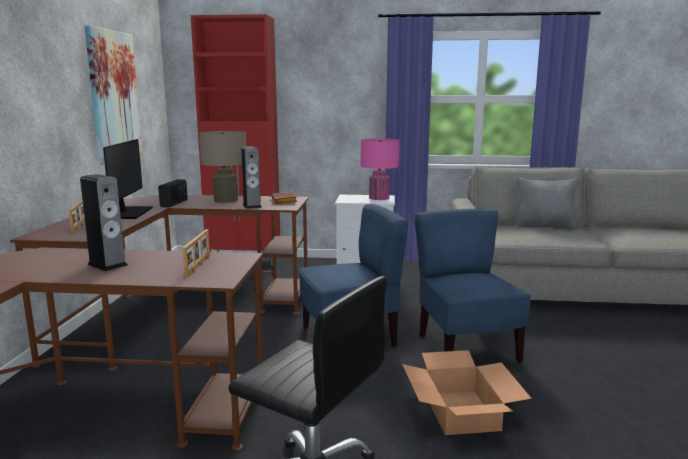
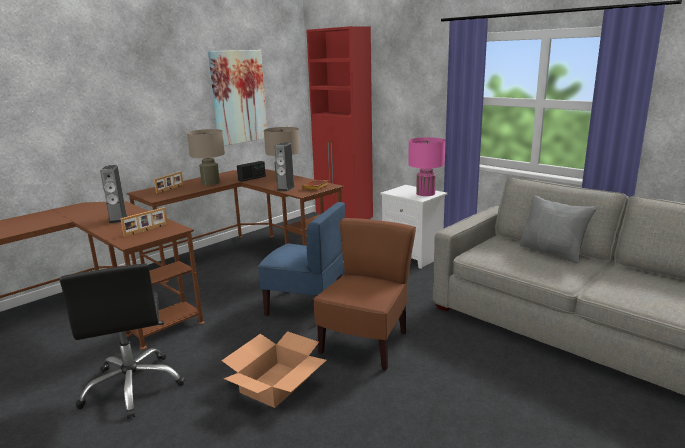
camera: 40 degrees right, 5 degrees up
(126, 213) = (210, 183): monitor -> beige table lamp
(465, 348) = (365, 343): blue chair -> brown chair

